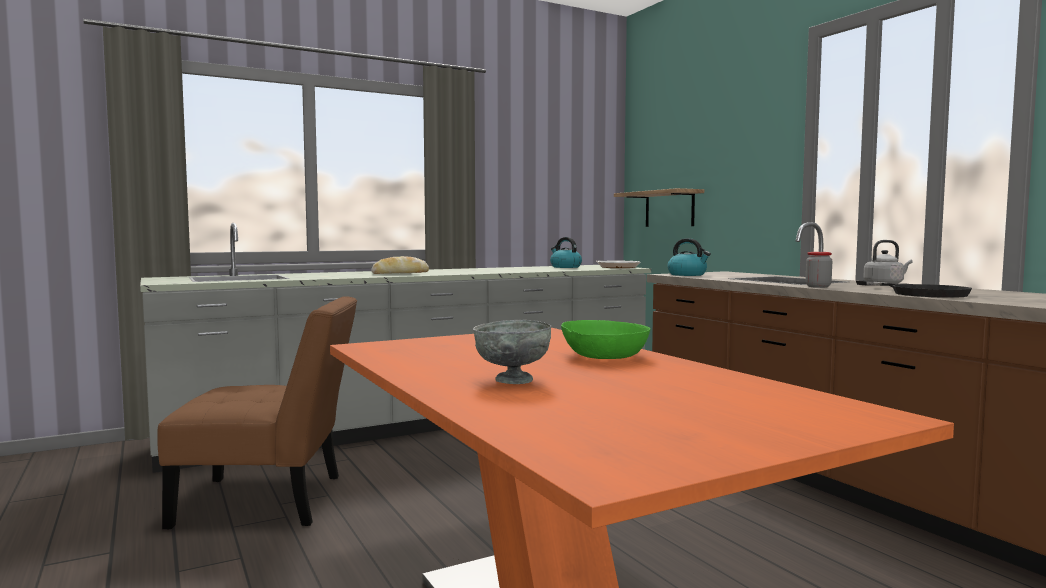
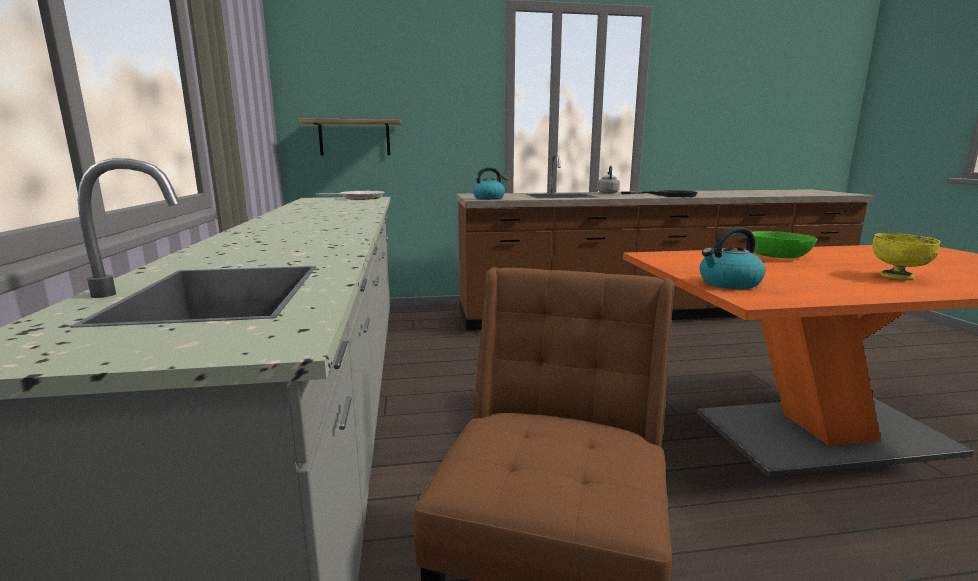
camera: 70 degrees left, 10 degrees up
(400, 273) = (316, 232): bread -> none
(513, 380) = (898, 276): grey bowl -> yellow bowl
(565, 267) = (326, 203): kettle -> kettle (729, 283)
(818, 286) = (620, 197): jar -> none

